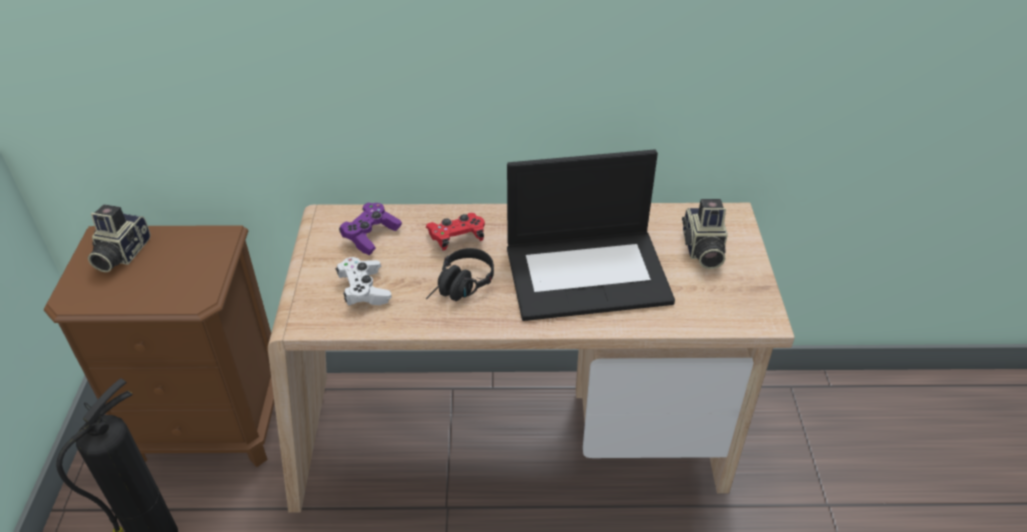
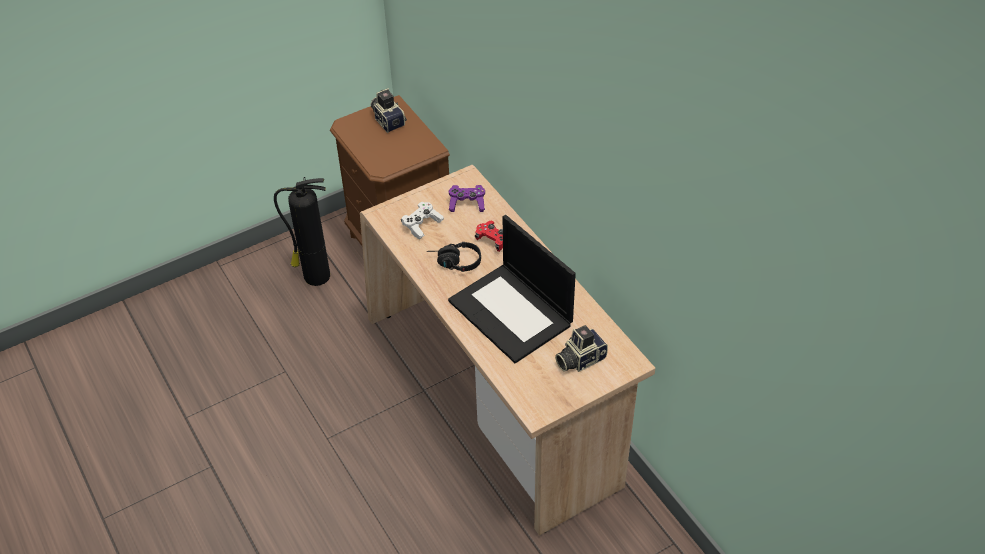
camera: 60 degrees right, 5 degrees up
(120, 254) = (388, 120): camera -> camera turned 75 degrees clockwise

